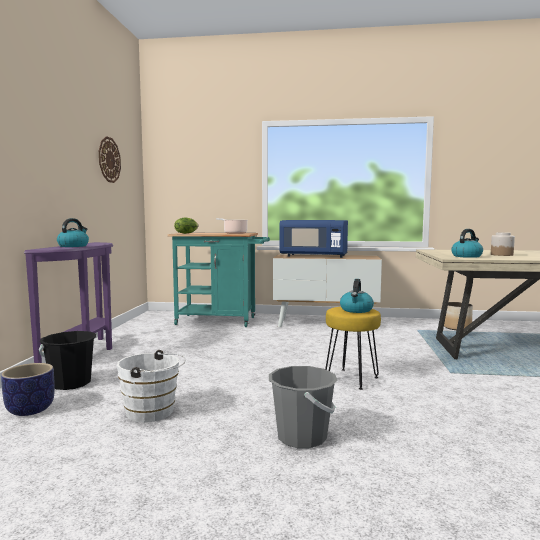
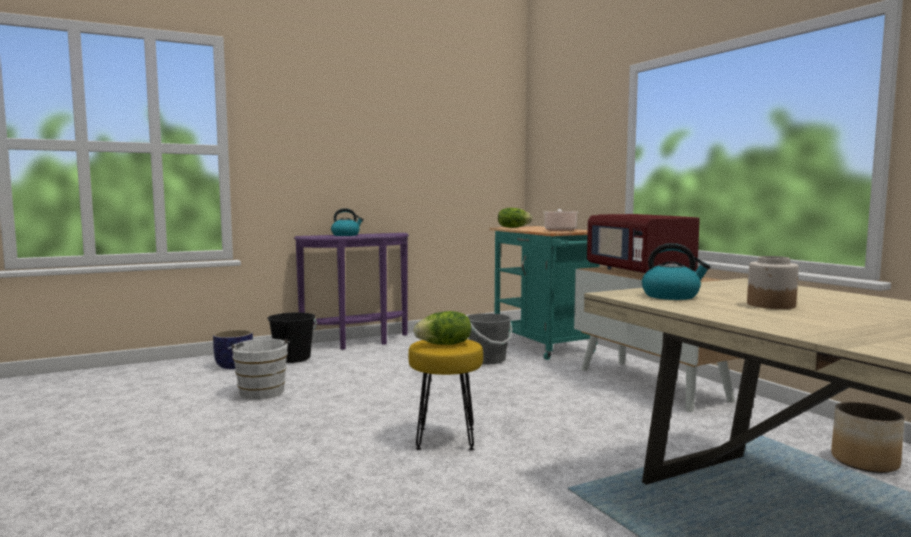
camera: 55 degrees right, 0 degrees up
(109, 160) = (446, 143): wall clock -> none
(302, 437) = (257, 450): grey bucket -> grey bucket (488, 360)
(314, 256) = (640, 273): blue microwave -> red microwave
(356, 310) = (444, 344): kettle -> lettuce

